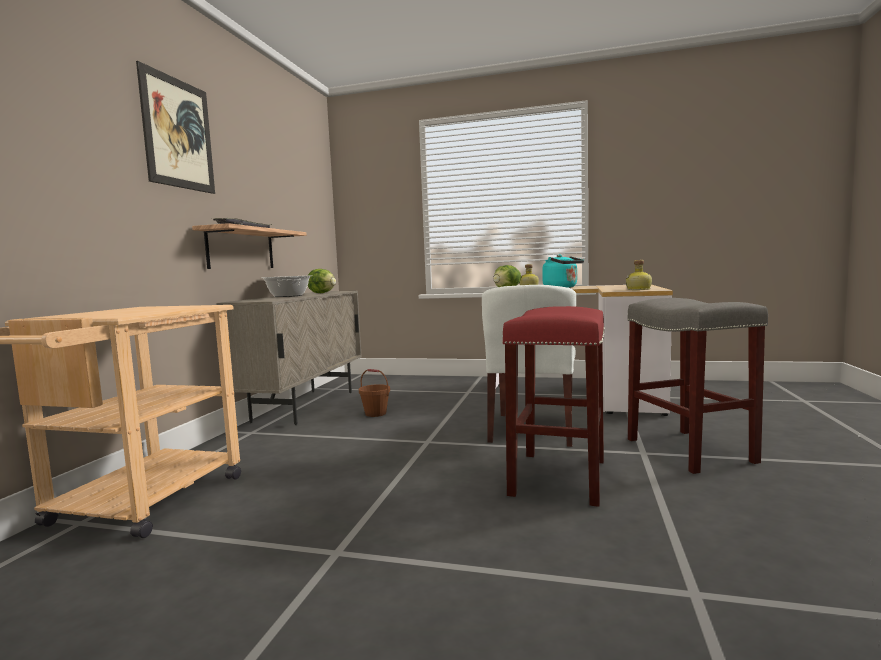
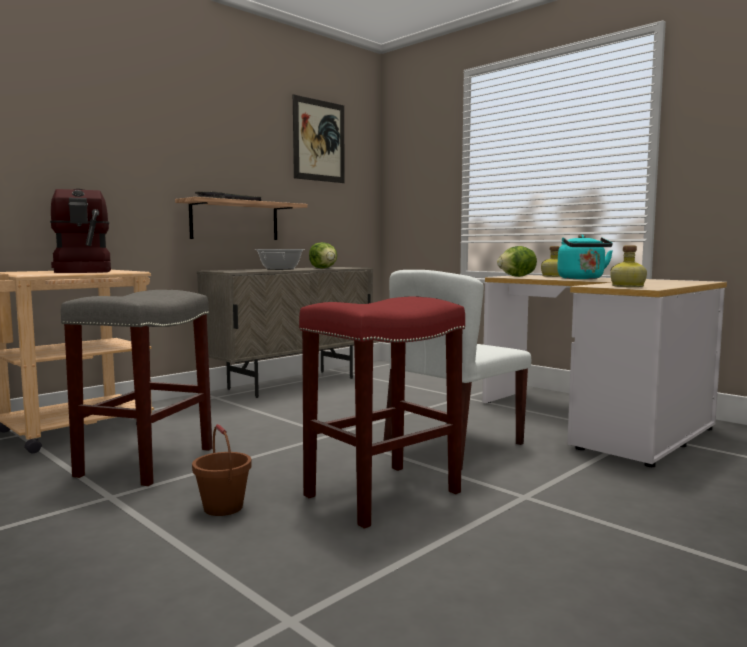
camera: 30 degrees right, 0 degrees up
(145, 309) = (84, 271): none -> coffee machine
(178, 133) = (166, 115): picture -> picture (319, 140)
(376, 413) = (336, 401): brown bucket -> brown bucket (224, 507)
(687, 450) = (587, 507): grey stool -> grey stool (147, 461)

